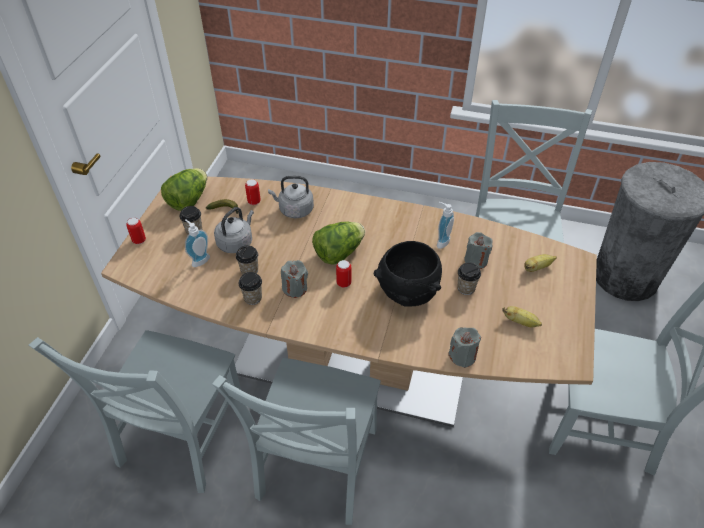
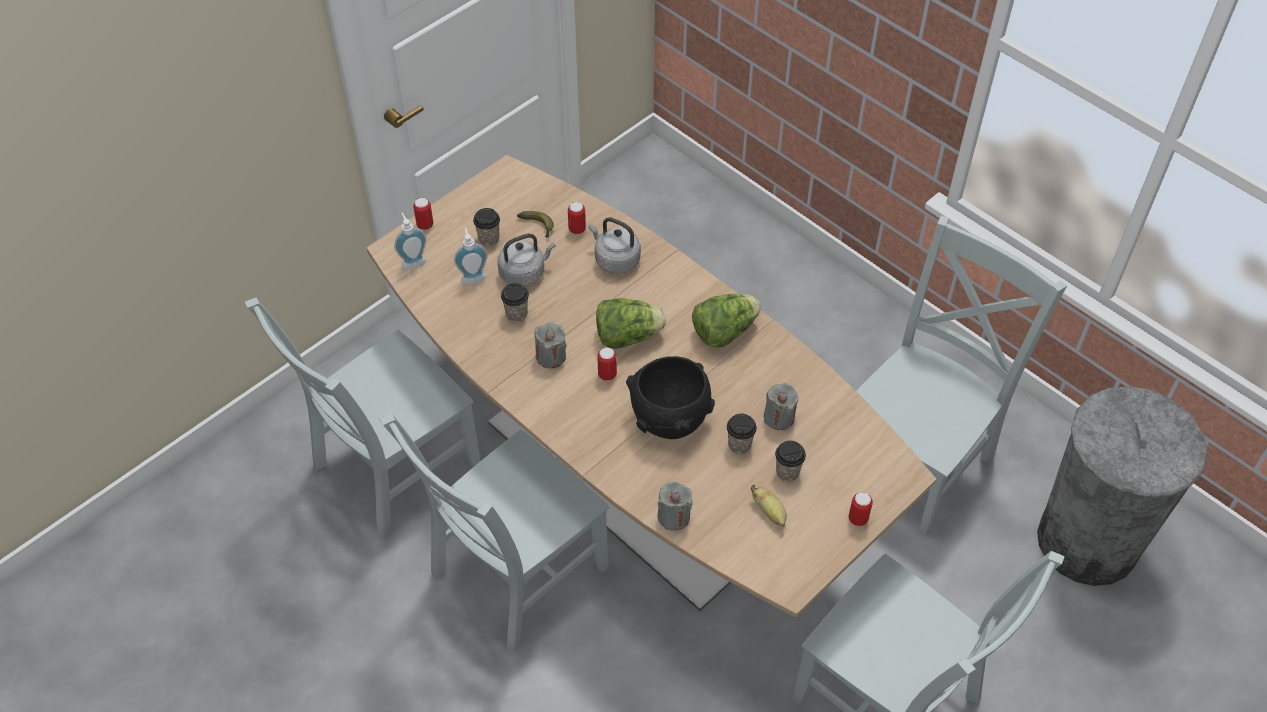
camera: 30 degrees right, 5 degrees up
(188, 200) = (506, 196): lettuce -> lettuce (724, 332)
(253, 298) = (500, 347): cup -> cup (787, 472)
(441, 241) = (757, 375): soap dispenser -> soap dispenser (413, 261)
(537, 268) = (845, 460): banana -> none
(575, 300) = (858, 519): none -> can

